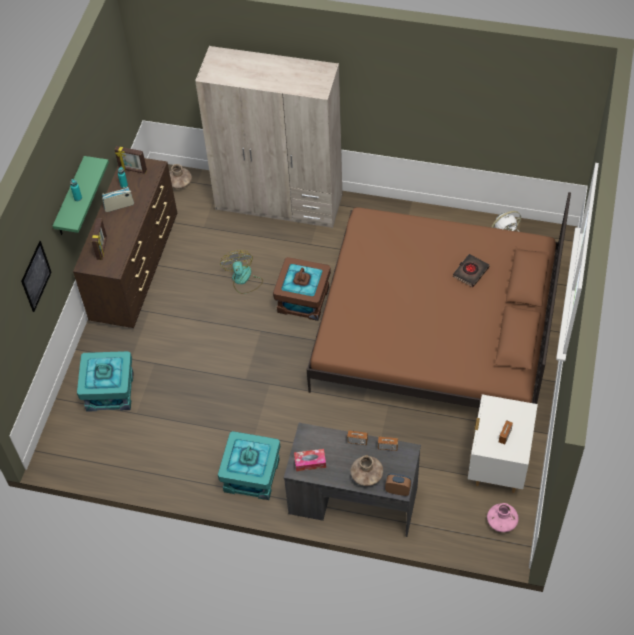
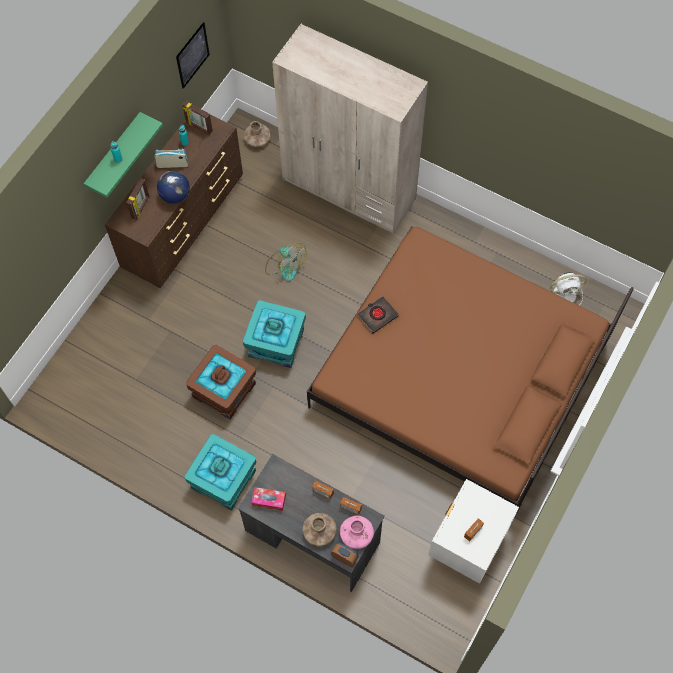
camera: 15 degrees right, 10 degrees up
(36, 276) = (52, 233): picture -> picture (192, 55)
(110, 391) = (118, 348): turquoise storage box -> turquoise storage box (276, 342)
(131, 230) = (175, 195): none -> globe
(243, 280) = (285, 265): fan -> fan turned 135 degrees clockwise
(303, 300) = (337, 305): brown storage box -> brown storage box (224, 390)
(470, 272) = (506, 335): black book -> black book (377, 316)
(501, 521) = (450, 605): pink vase -> pink vase (356, 534)

